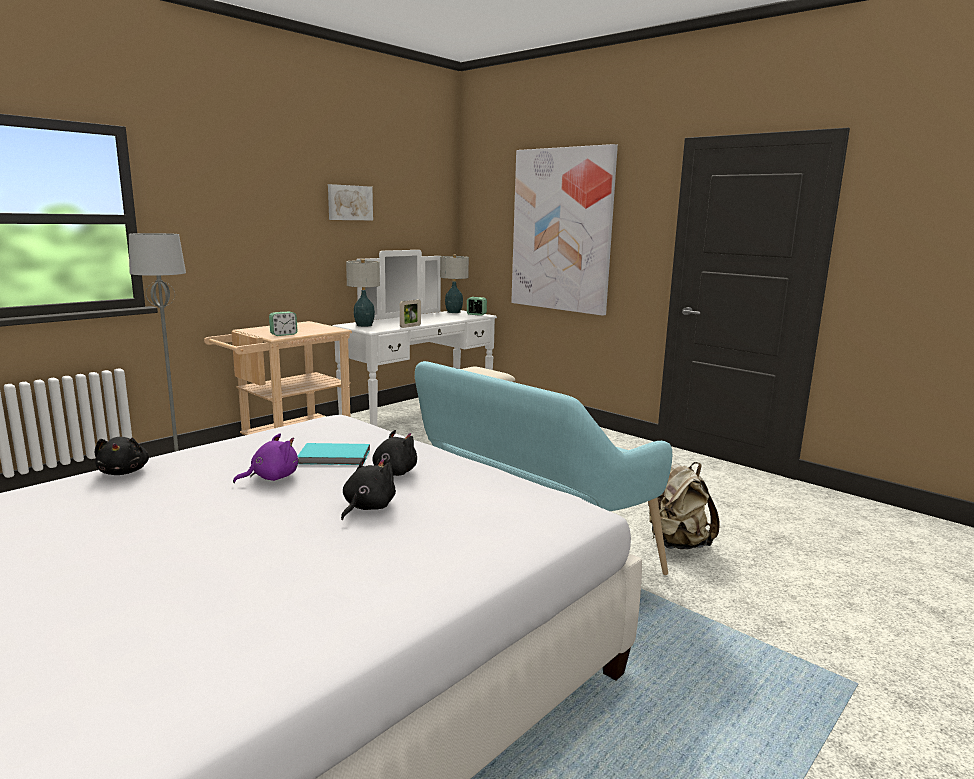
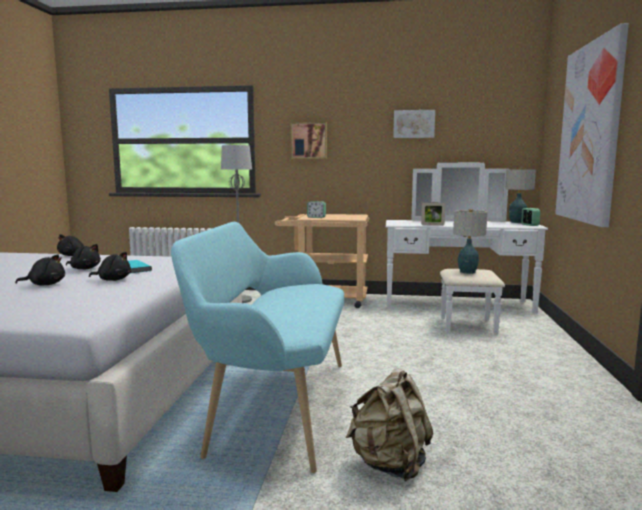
camera: 55 degrees right, 5 degrees down
(224, 221) = (309, 140): none -> picture
(271, 478) = (85, 269): purple plush toy -> black plush toy
(364, 325) = (403, 221): table lamp -> table lamp (467, 272)

